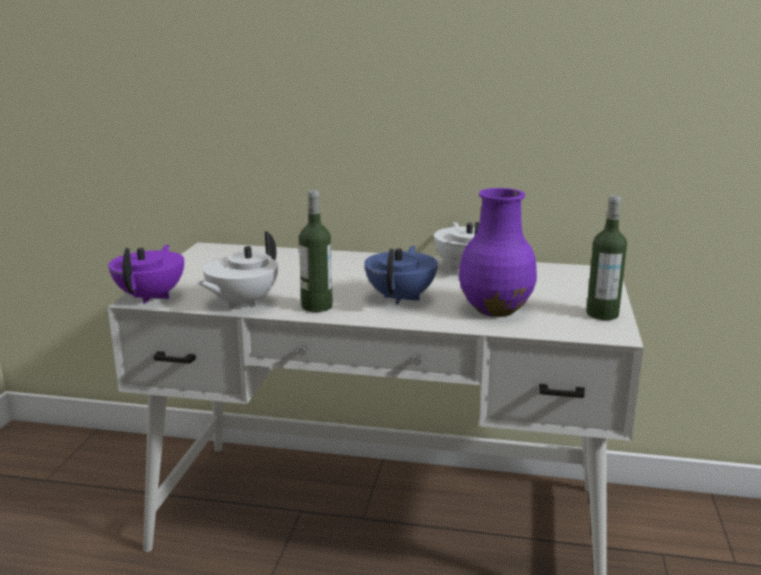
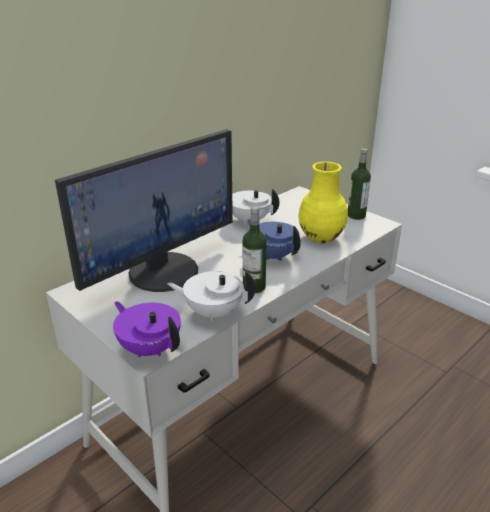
camera: 55 degrees left, 10 degrees up
(241, 303) = (213, 312): white teapot -> white teapot turned 120 degrees clockwise
(289, 265) = (163, 271): none -> monitor
(494, 309) = (321, 237): purple vase -> yellow vase

